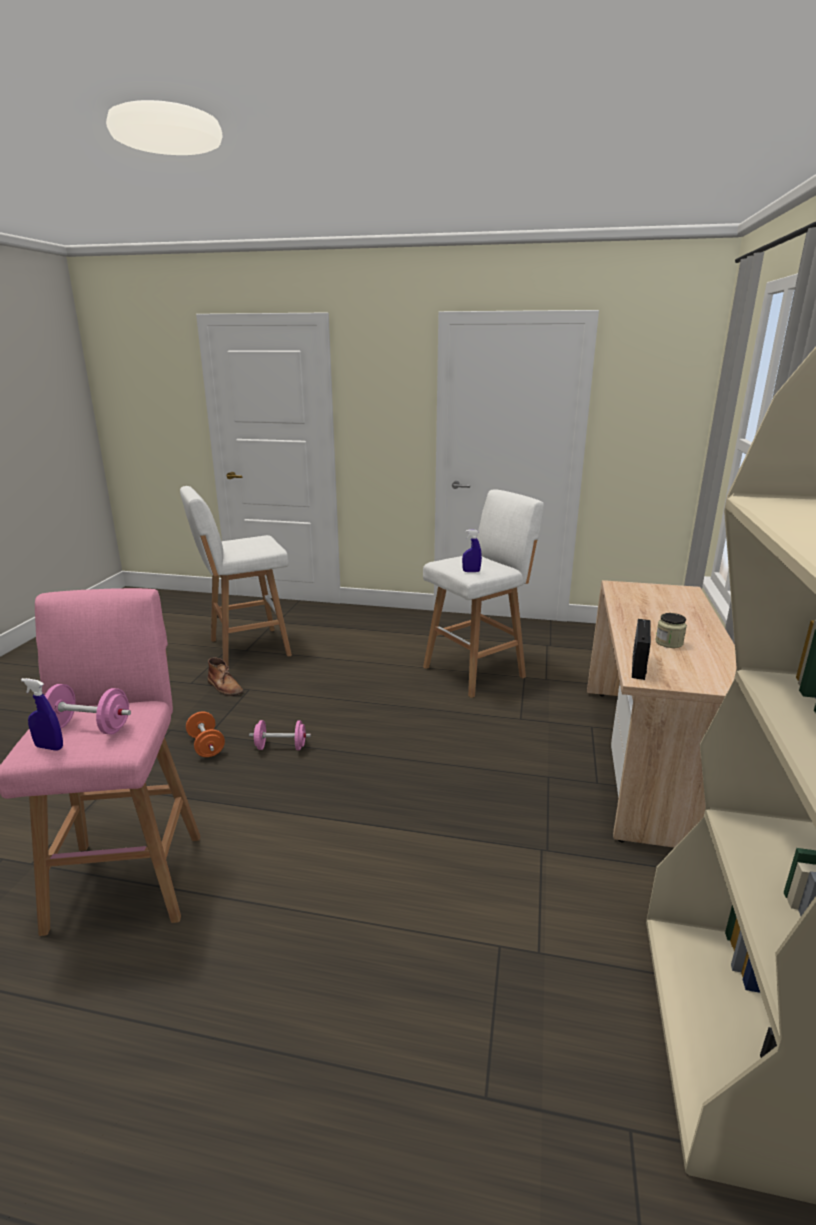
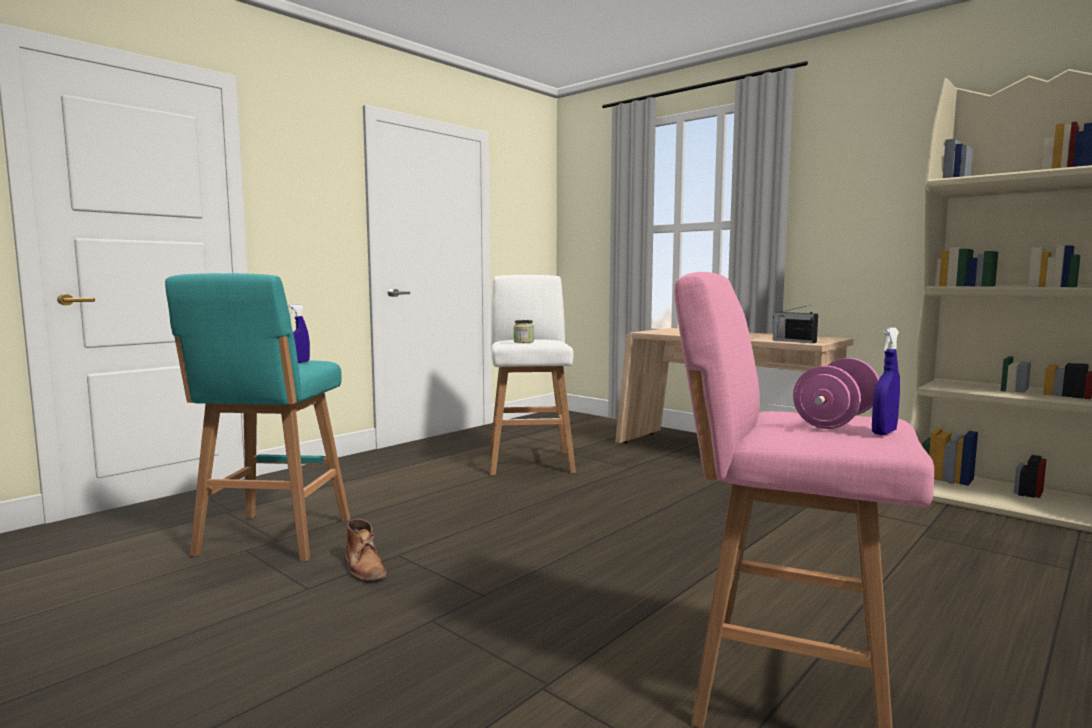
camera: 60 degrees left, 15 degrees down
(206, 746) = (512, 600): orange dumbbell -> none
(225, 687) = (364, 568): brown boot -> brown boot turned 75 degrees clockwise
(246, 648) = (272, 539): white stool -> turquoise stool
(281, 747) = (569, 559): pink dumbbell -> none
(471, 571) = (552, 341): blue spray bottle -> blue spray bottle (299, 362)
(669, 642) = (761, 336): jar -> jar (523, 342)

